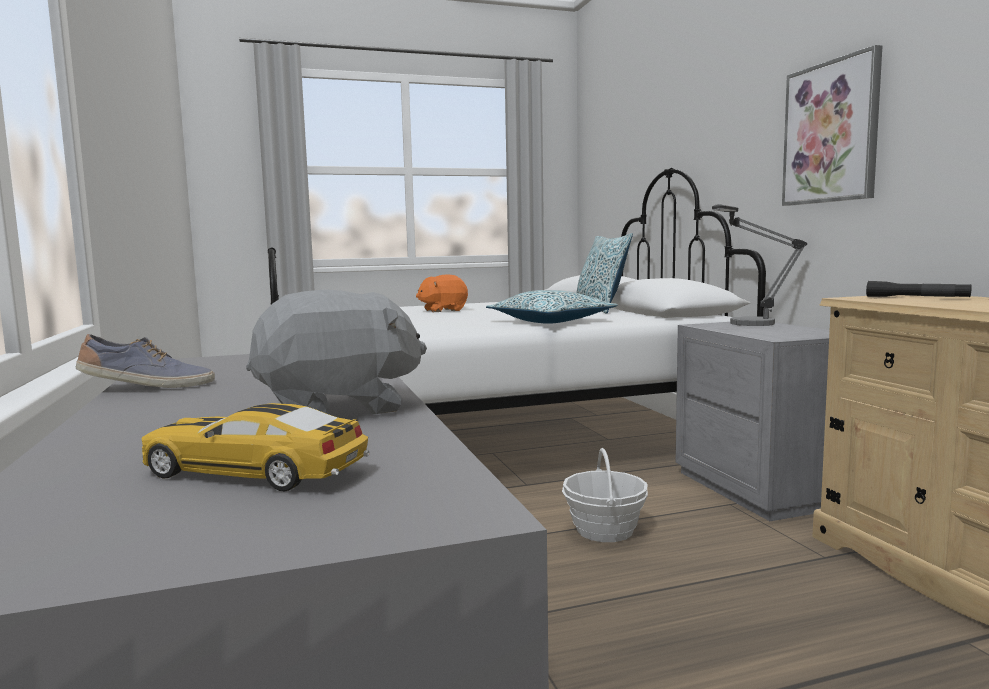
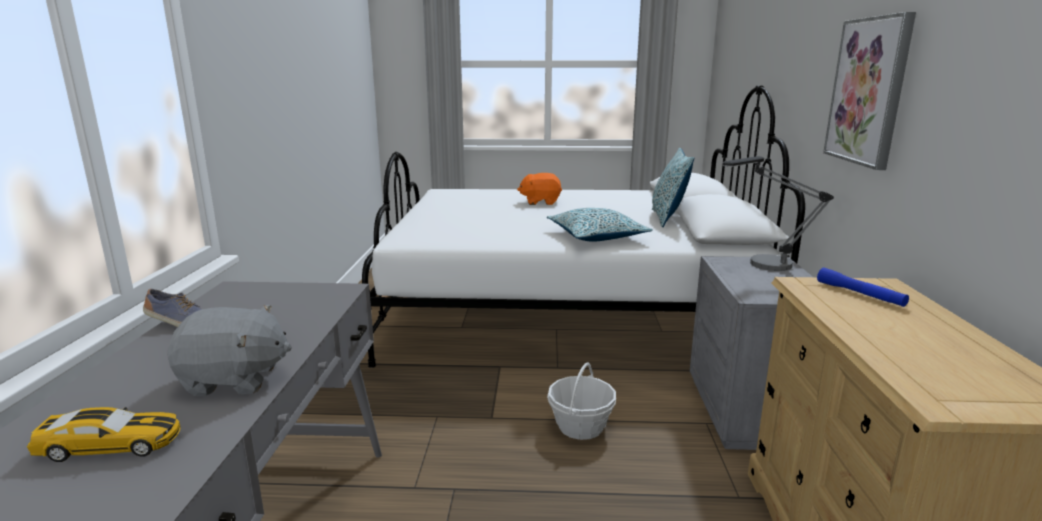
camera: 20 degrees right, 10 degrees up
(252, 471) = (111, 445): toy car -> toy car turned 135 degrees clockwise
(916, 298) = (859, 294): black flashlight -> blue flashlight

